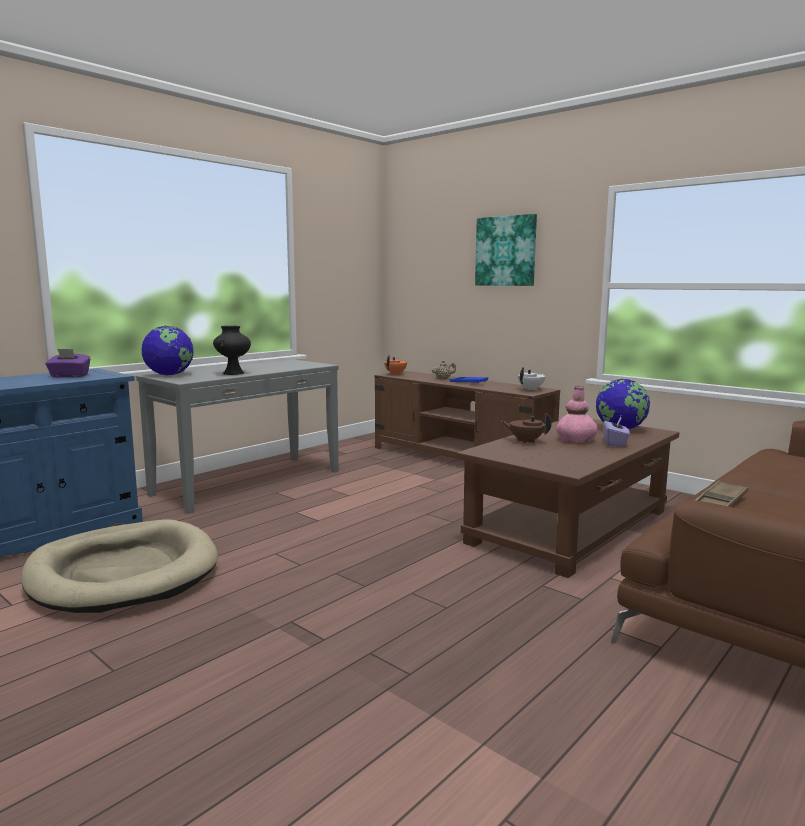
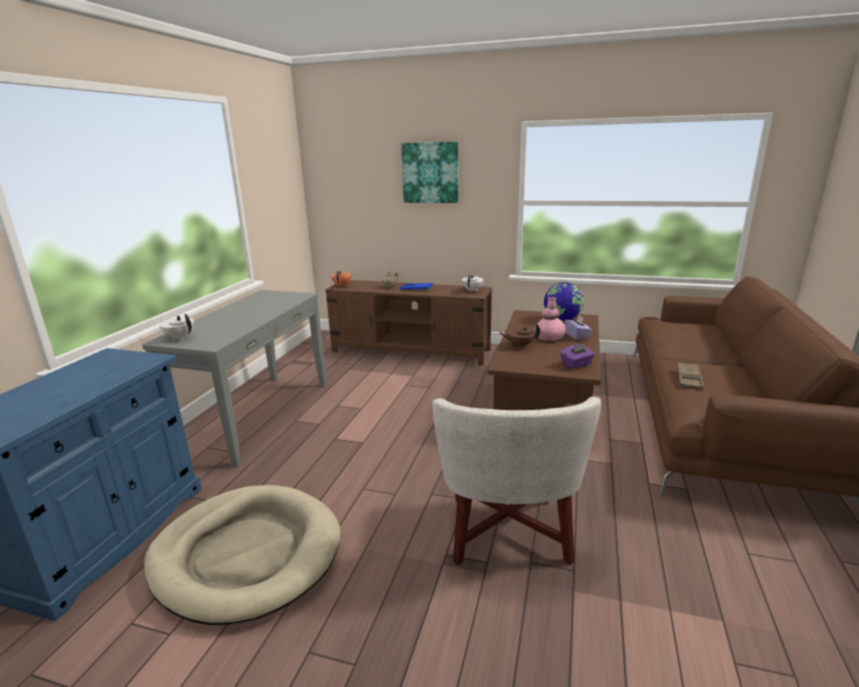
camera: 25 degrees left, 10 degrees up
(69, 376) = (102, 370): purple tissue box -> purple tissue box (576, 365)
(169, 375) = (179, 337): globe -> white teapot
(233, 373) = (242, 323): black vase -> none
(377, 622) = (507, 531): none -> white armchair

